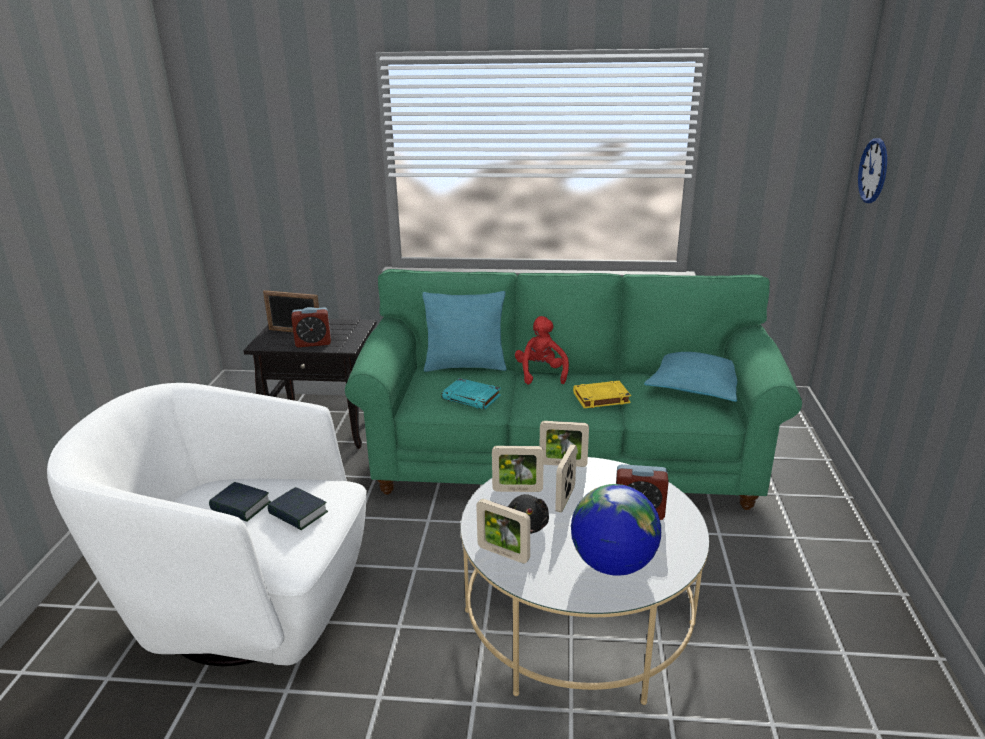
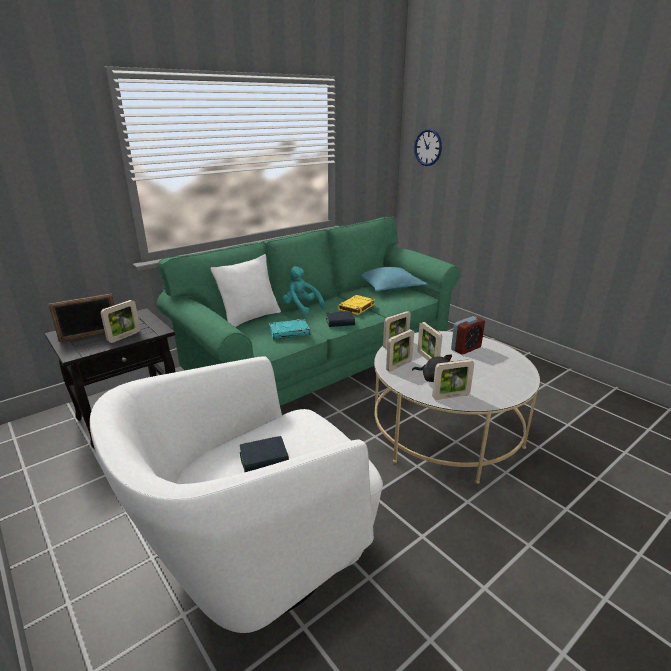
camera: 45 degrees left, 0 degrees up
(298, 513) = (313, 439): book -> book (340, 322)
(313, 343) = (124, 337): alarm clock -> picture frame
(465, 366) = (250, 318): turquoise pillow -> white pillow
(541, 373) = (301, 307): red plush toy -> turquoise plush toy
(612, 564) = (498, 374): globe -> none

